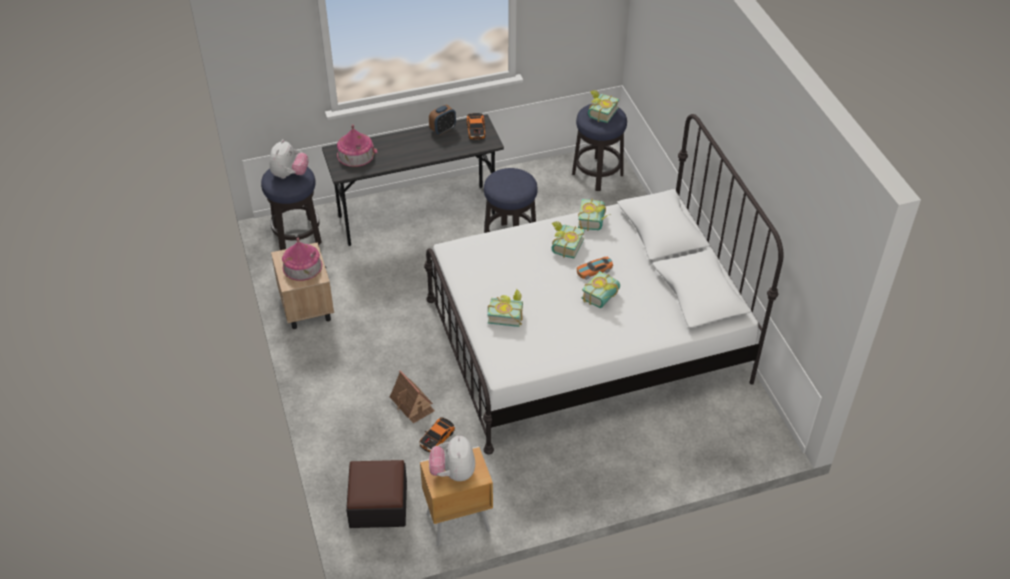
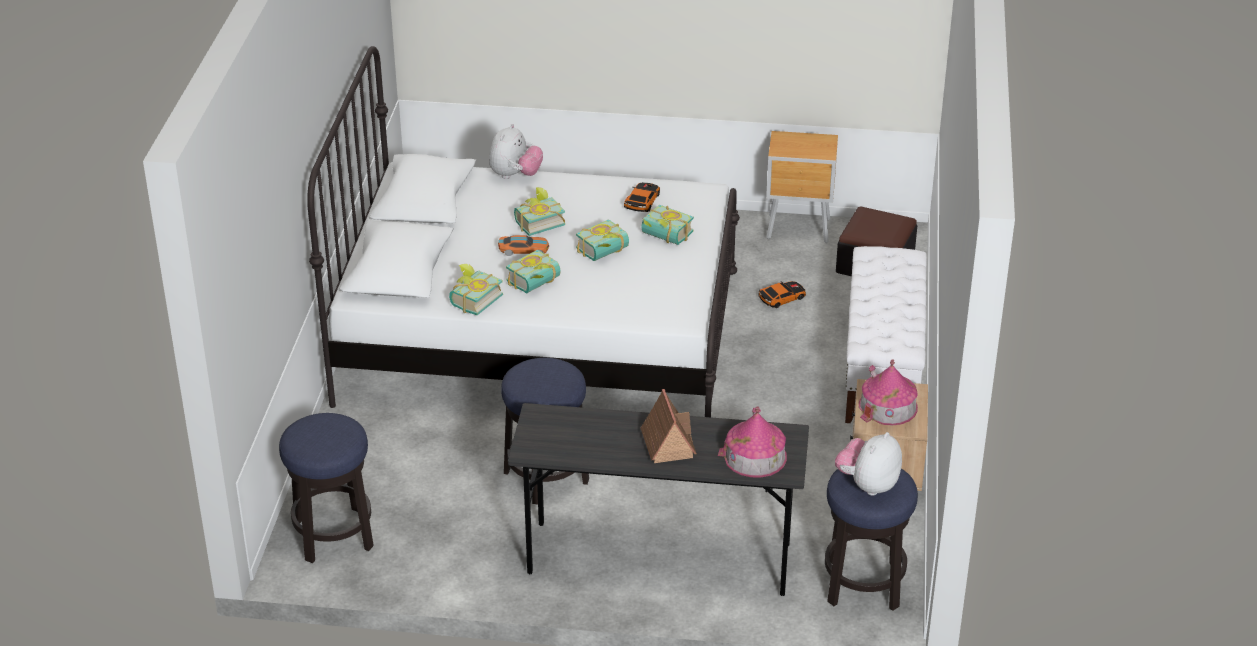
camera: 155 degrees left, 10 degrees down
(336, 393) = (882, 369): none -> white bench
(412, 404) = (793, 334): toy house -> toy house (667, 443)
(443, 129) = (595, 456): alarm clock -> none
(453, 472) = (806, 145): plush toy -> plush toy (515, 175)
(476, 130) = (543, 440): toy car -> toy car (642, 201)
(600, 113) = (322, 439): book -> book (605, 253)

